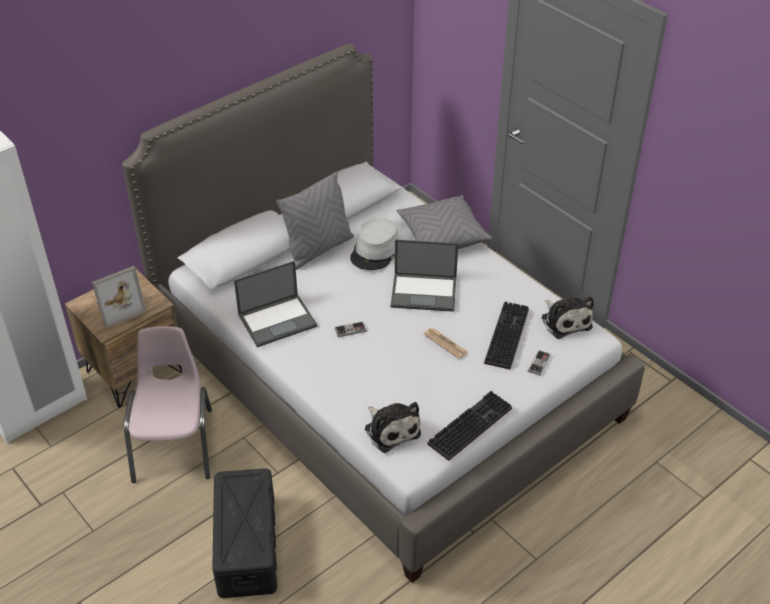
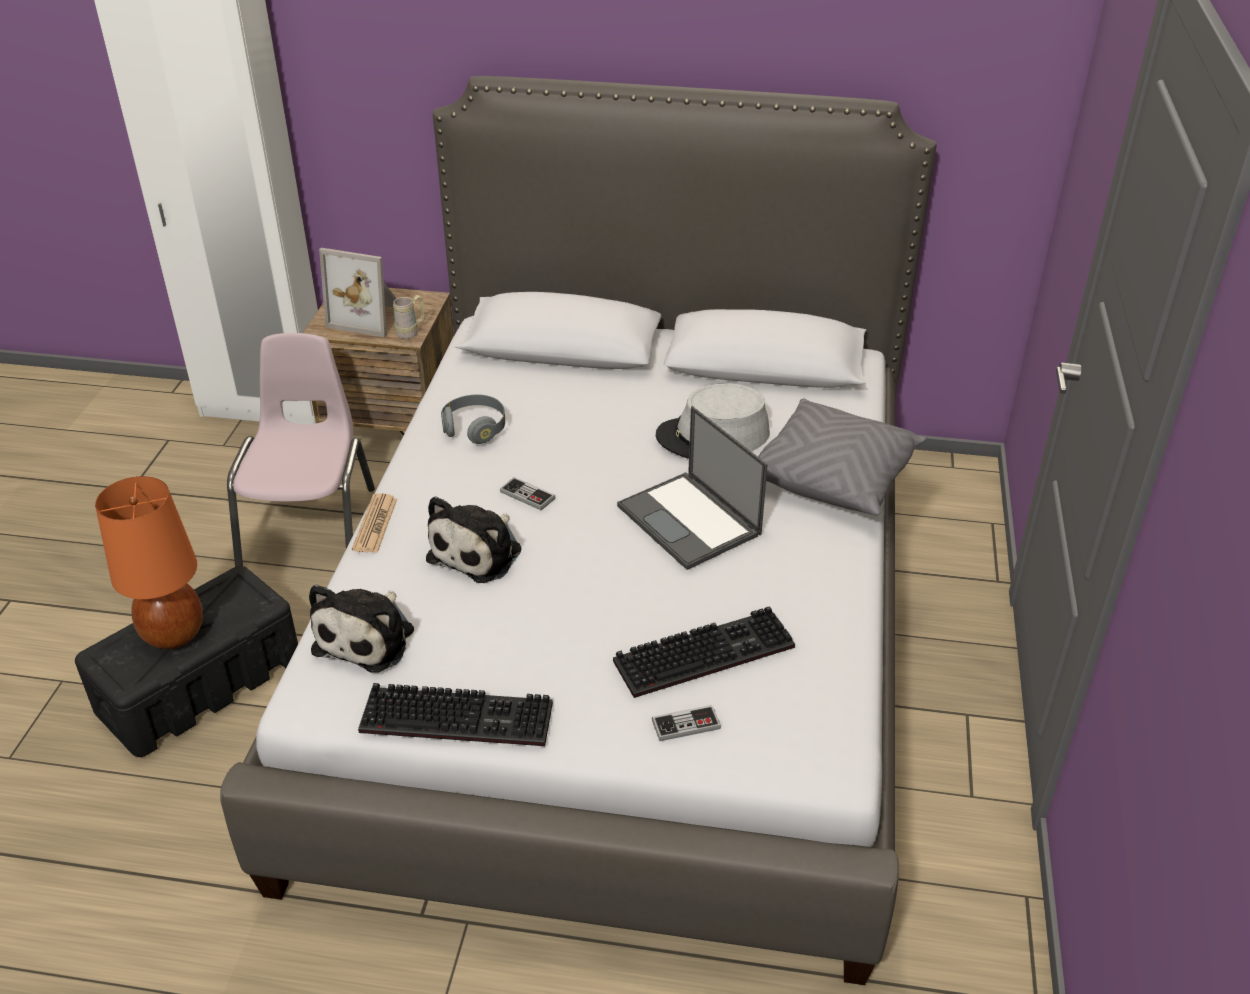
camera: 50 degrees right, 5 degrees down
(155, 300) = (411, 332): none -> beige mug
(175, 444) = (311, 529): pink chair -> pink chair turned 45 degrees counterclockwise
(243, 522) = (174, 634): none -> orange table lamp
(278, 320) = (475, 429): laptop -> grey headphones
(318, 249) = (651, 389): grey pillow -> none
(445, 343) = (608, 598): newspaper -> newspaper (375, 524)
(565, 321) = (826, 705): plush toy -> plush toy (479, 552)

